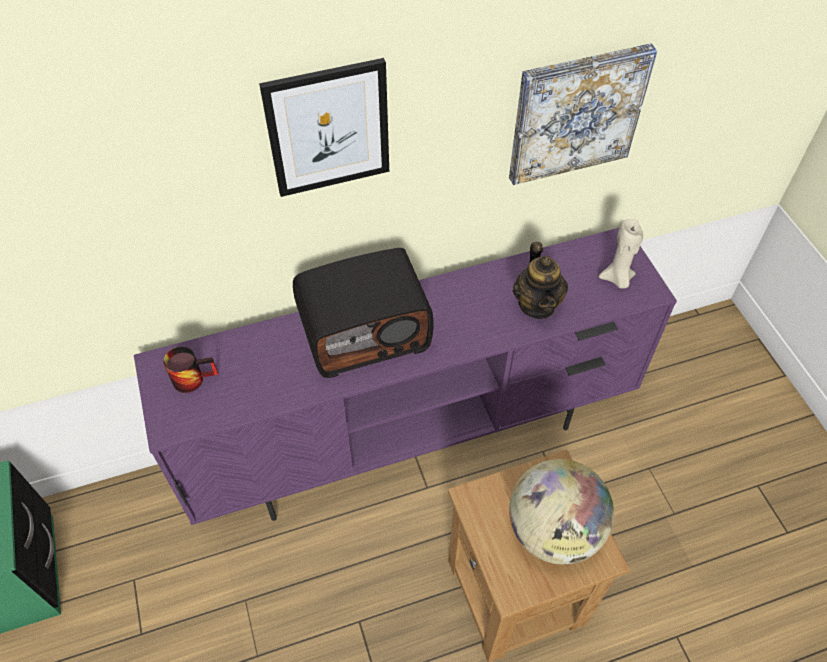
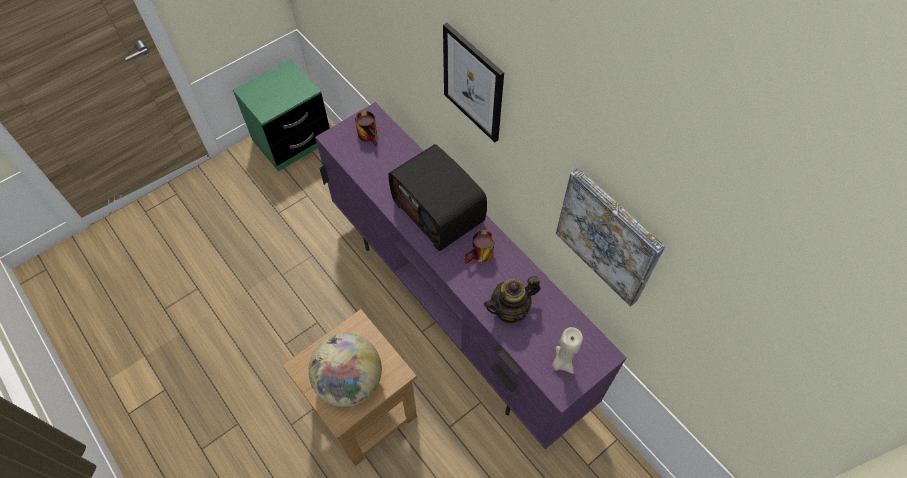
camera: 70 degrees right, 5 degrees up
(452, 310) = (480, 256): none -> mug

